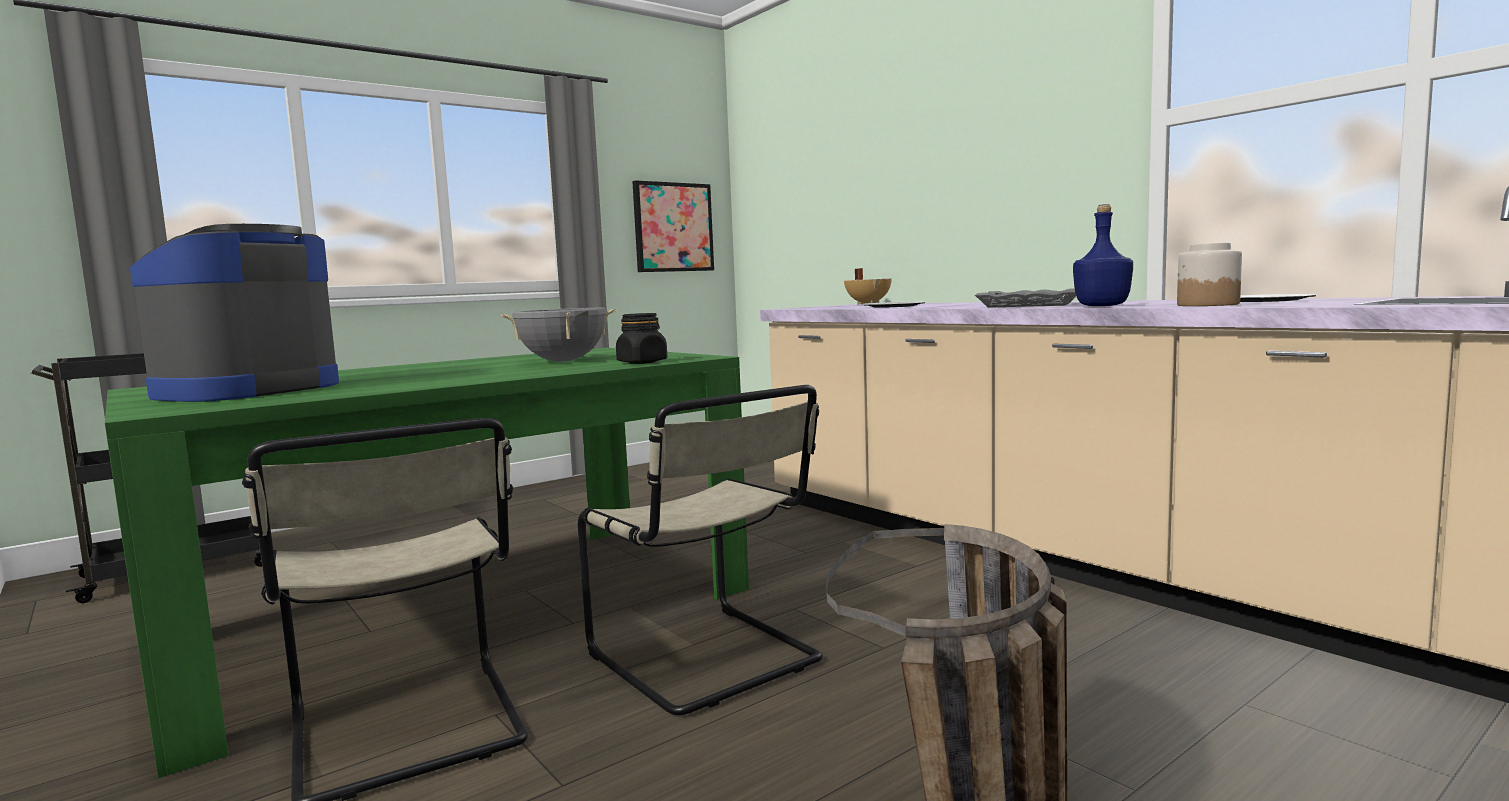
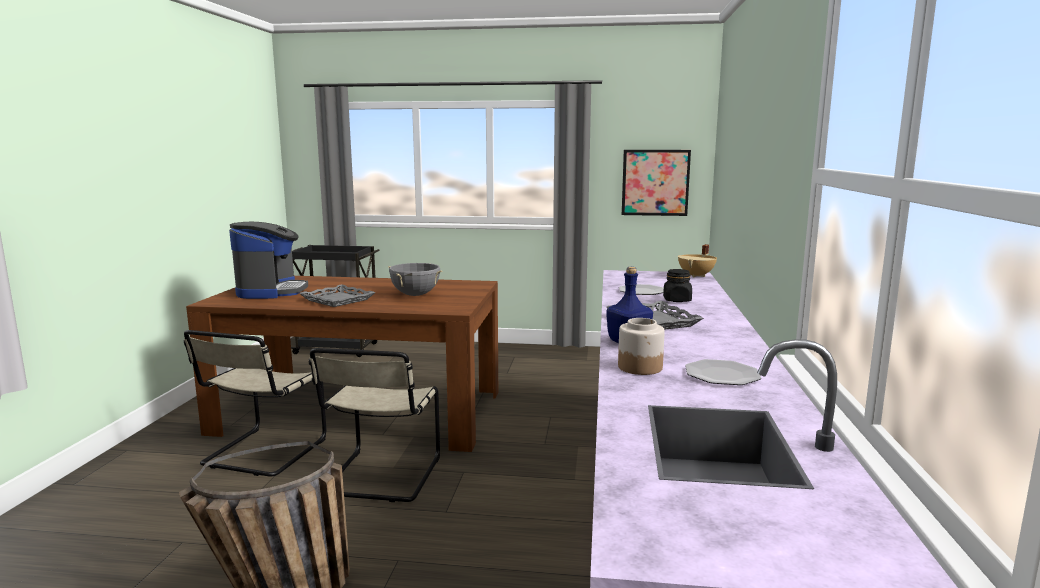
camera: 45 degrees right, 5 degrees up
(247, 391) = (271, 291): coffee machine -> coffee machine turned 105 degrees clockwise
(457, 376) = (338, 300): none -> grey tray
(461, 616) = (361, 412): green dining table -> brown dining table
(642, 362) = (421, 308): black jar -> black jar (677, 300)

